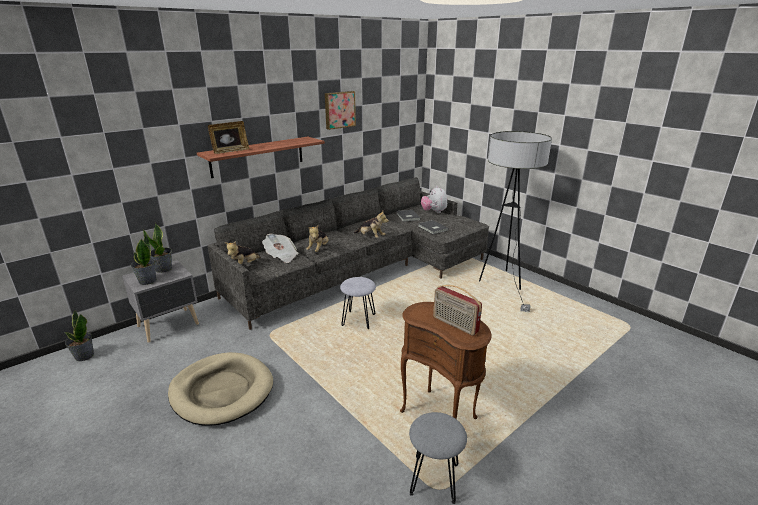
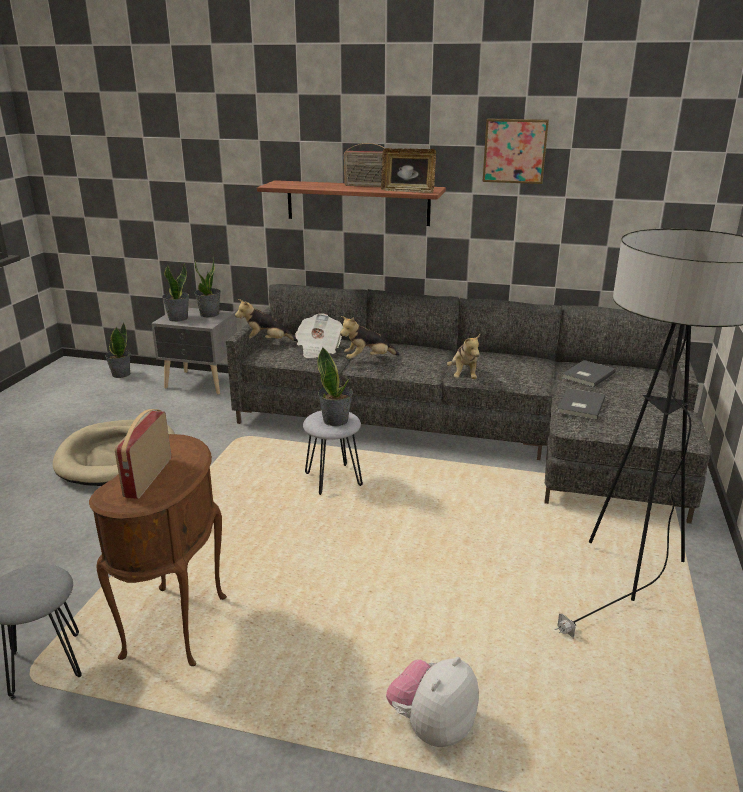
camera: 55 degrees right, 0 degrees up
(230, 151) = (300, 185): picture frame -> picture frame (408, 191)
(270, 143) = (367, 186): none -> radio
(362, 282) = (336, 420): none -> potted plant
(434, 212) = (653, 388): plush toy -> plush toy (432, 726)

